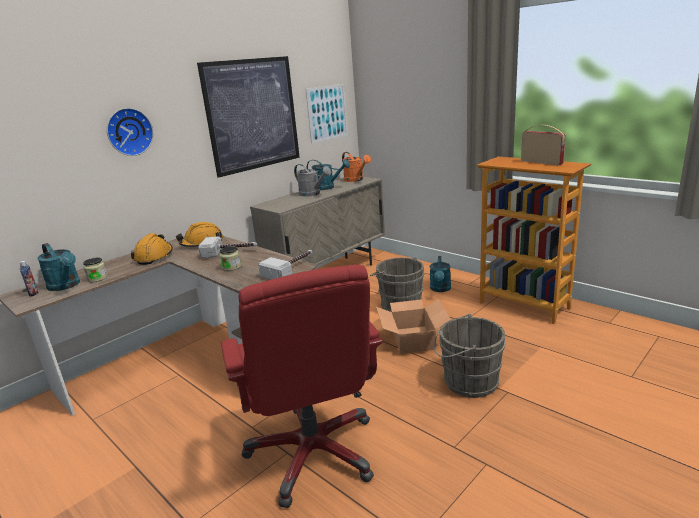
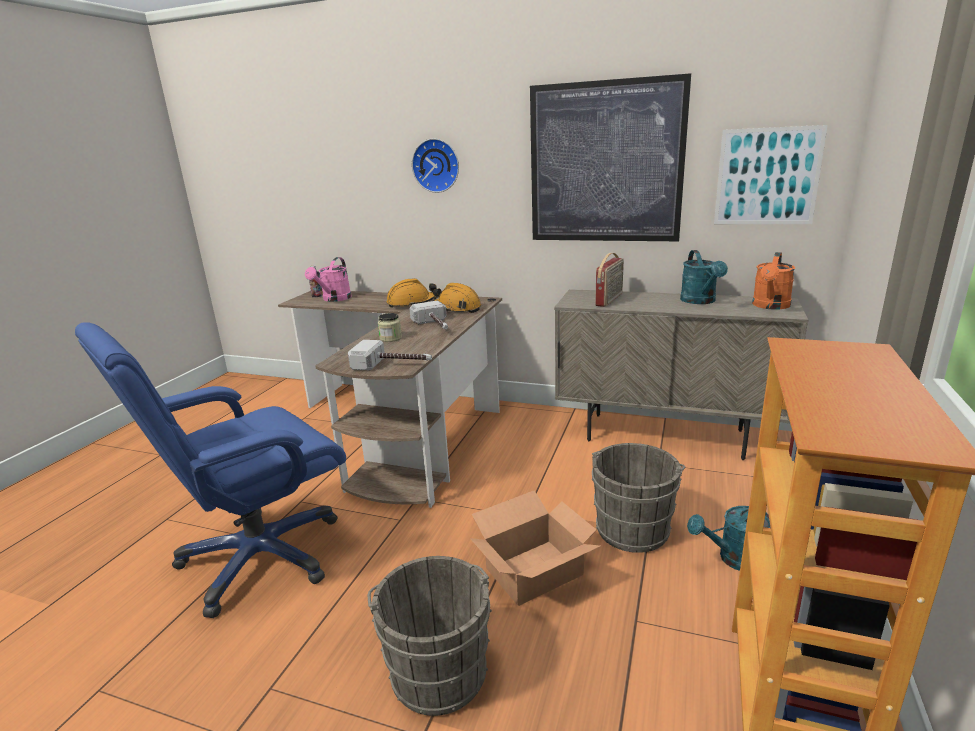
camera: 65 degrees right, 0 degrees up
(66, 286) = (334, 299): turquoise watering can -> pink watering can
(97, 278) = (351, 302): jar -> none
(312, 194) = (656, 301): grey watering can -> none
(313, 453) = (259, 558): red office chair -> blue office chair
(542, 162) = (886, 396): radio -> radio (610, 300)

